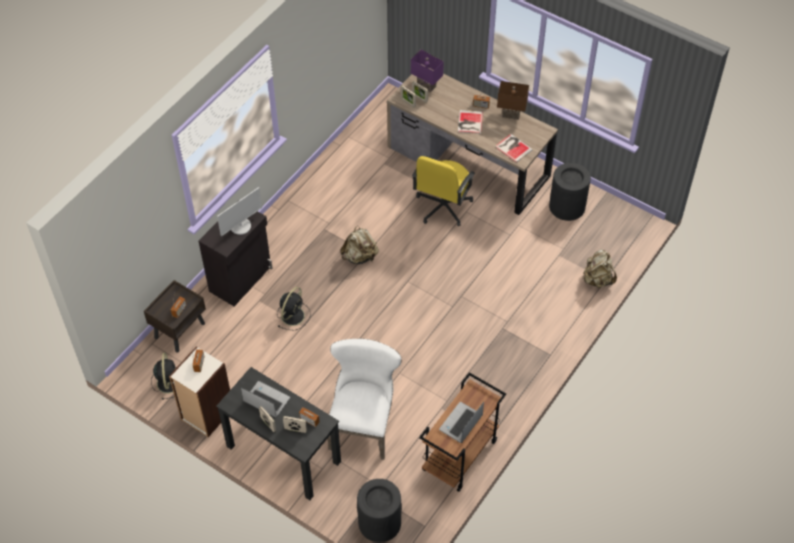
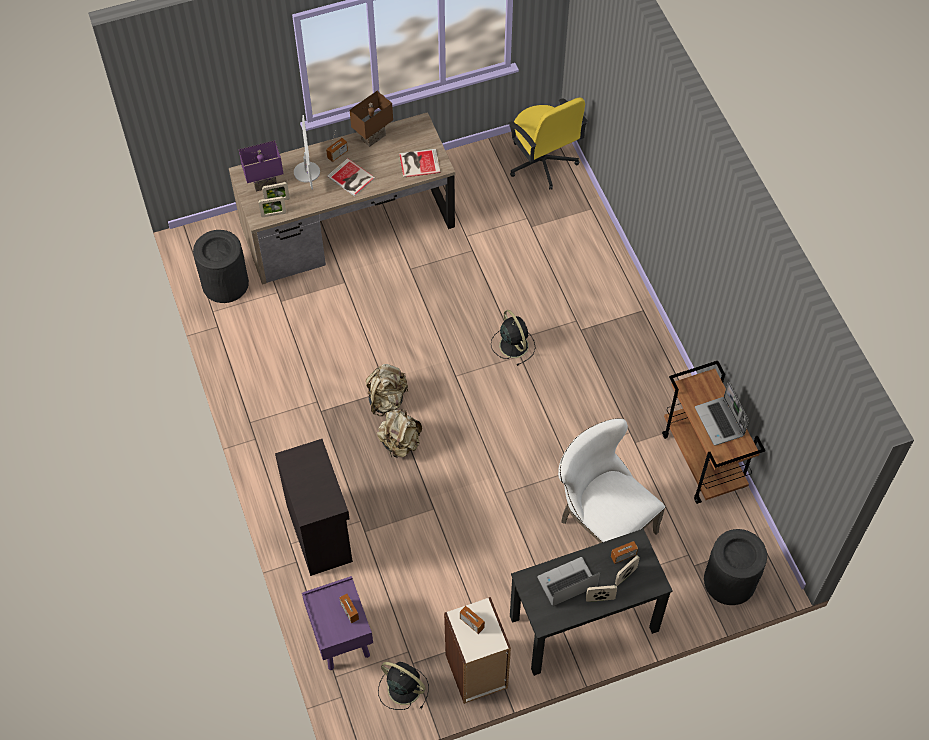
camera: 55 degrees left, 5 degrees up
(180, 330) = (340, 636): brown nightstand -> purple nightstand
(240, 226) = (315, 471): monitor -> monitor (307, 172)
(293, 315) = (412, 509): black fan -> black fan (513, 344)
(443, 206) = (386, 285): yellow office chair -> yellow office chair (542, 163)
(567, 206) = (478, 181): black trash can -> black trash can (225, 284)
(597, 279) = (586, 215): beige backpack -> beige backpack (400, 443)

